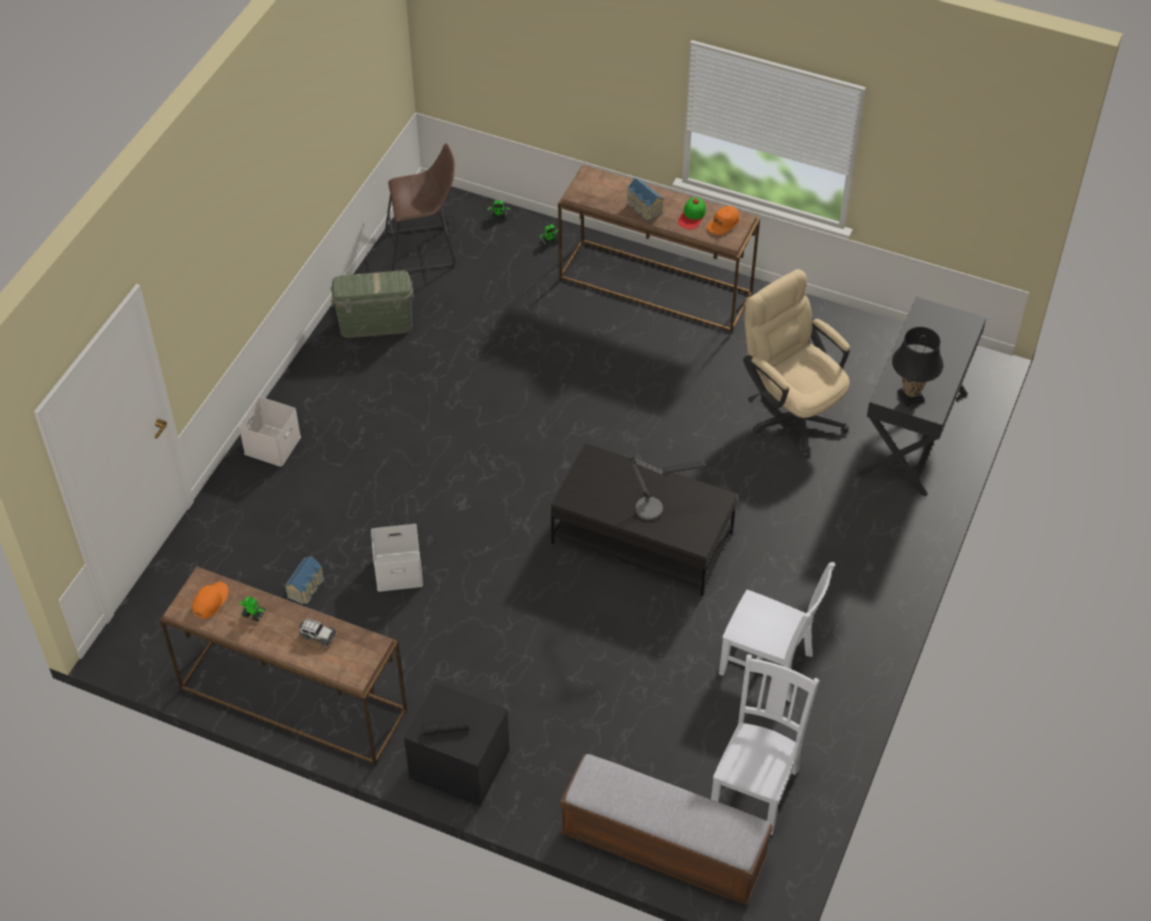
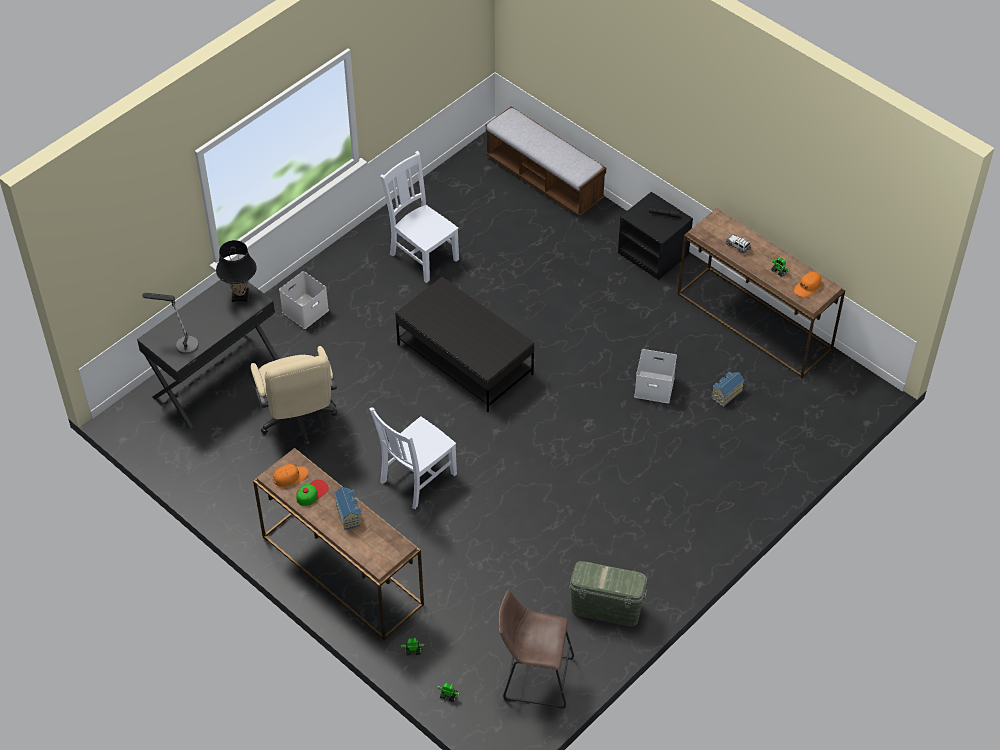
camera: 160 degrees left, 0 degrees up
(272, 444) = (726, 517): white storage box -> white storage box (305, 312)
(657, 509) = (458, 317): table lamp -> table lamp (181, 344)
(756, 787) = (471, 193): white chair -> white chair (416, 479)

